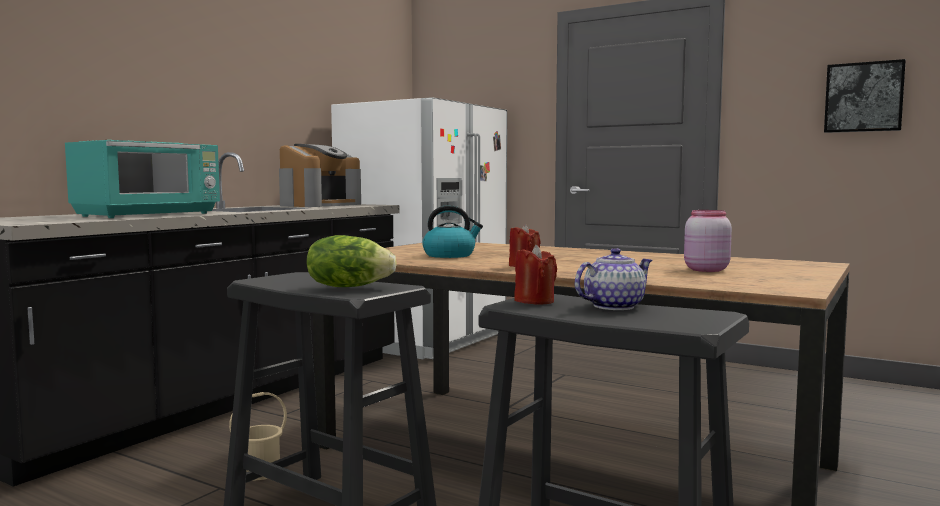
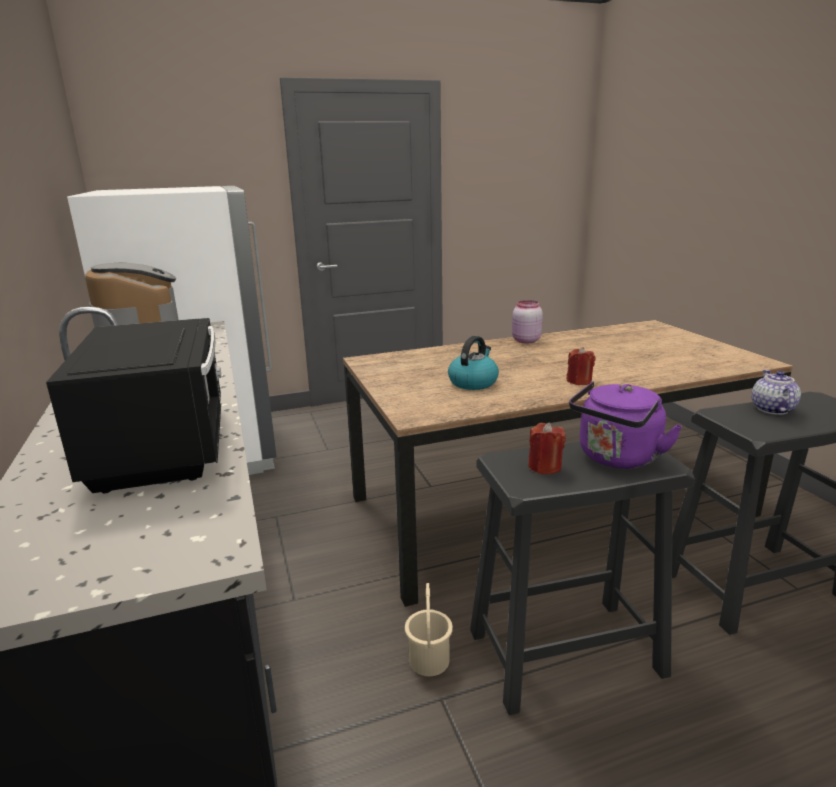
camera: 50 degrees left, 15 degrees up
(150, 215) = (164, 447): turquoise microwave -> black microwave
(349, 287) = (616, 458): lettuce -> purple kettle
(534, 301) = (743, 422): red candle -> red candle (544, 467)
(705, 270) = (653, 350): pink jar -> pink jar (525, 341)
(864, 97) = (533, 180): picture -> none

